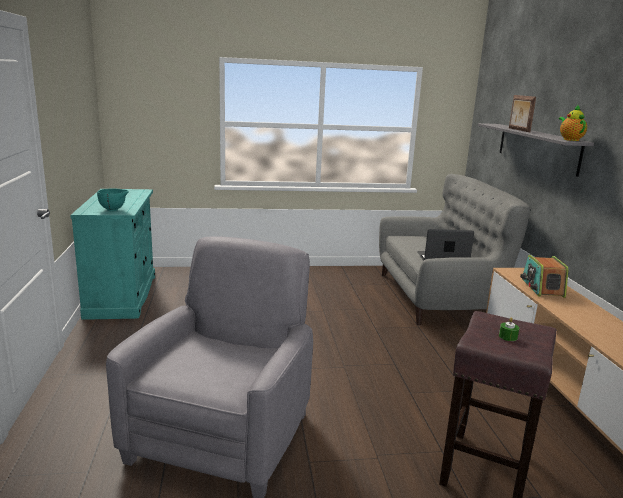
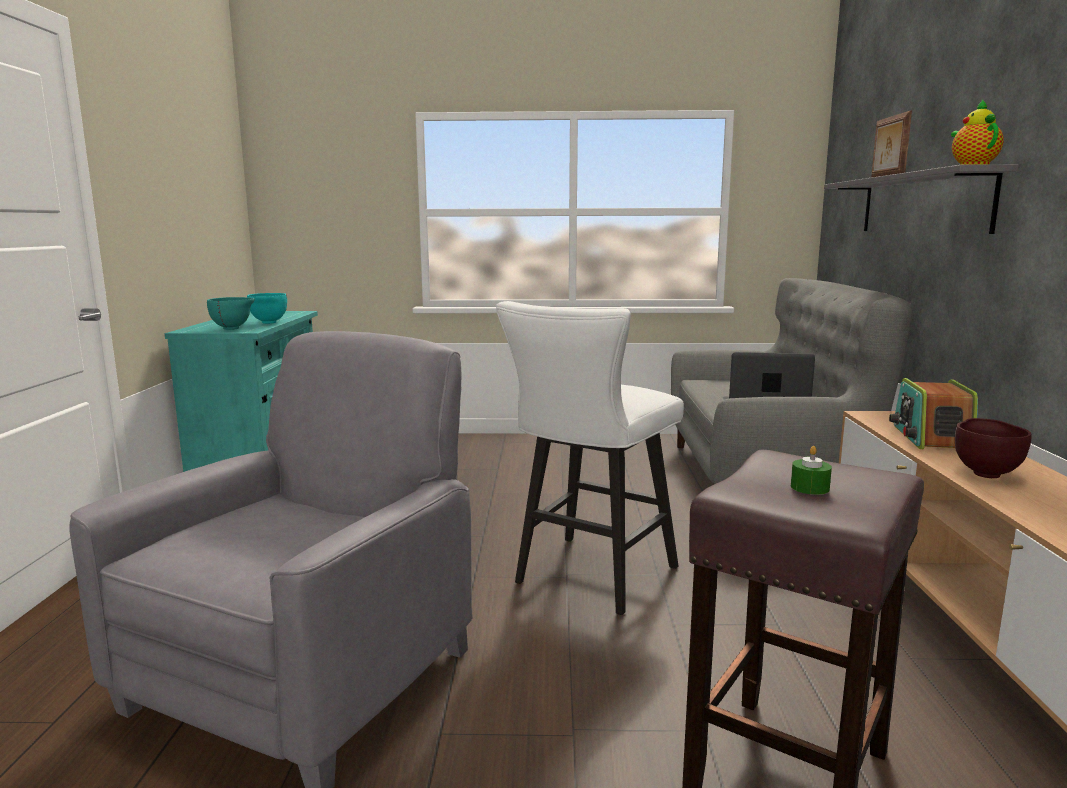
camera: 10 degrees right, 5 degrees down
(132, 203) = (268, 323): none -> turquoise bowl
(357, 367) = (589, 578): none -> white stool
(573, 312) = (985, 473): none -> brown bowl

